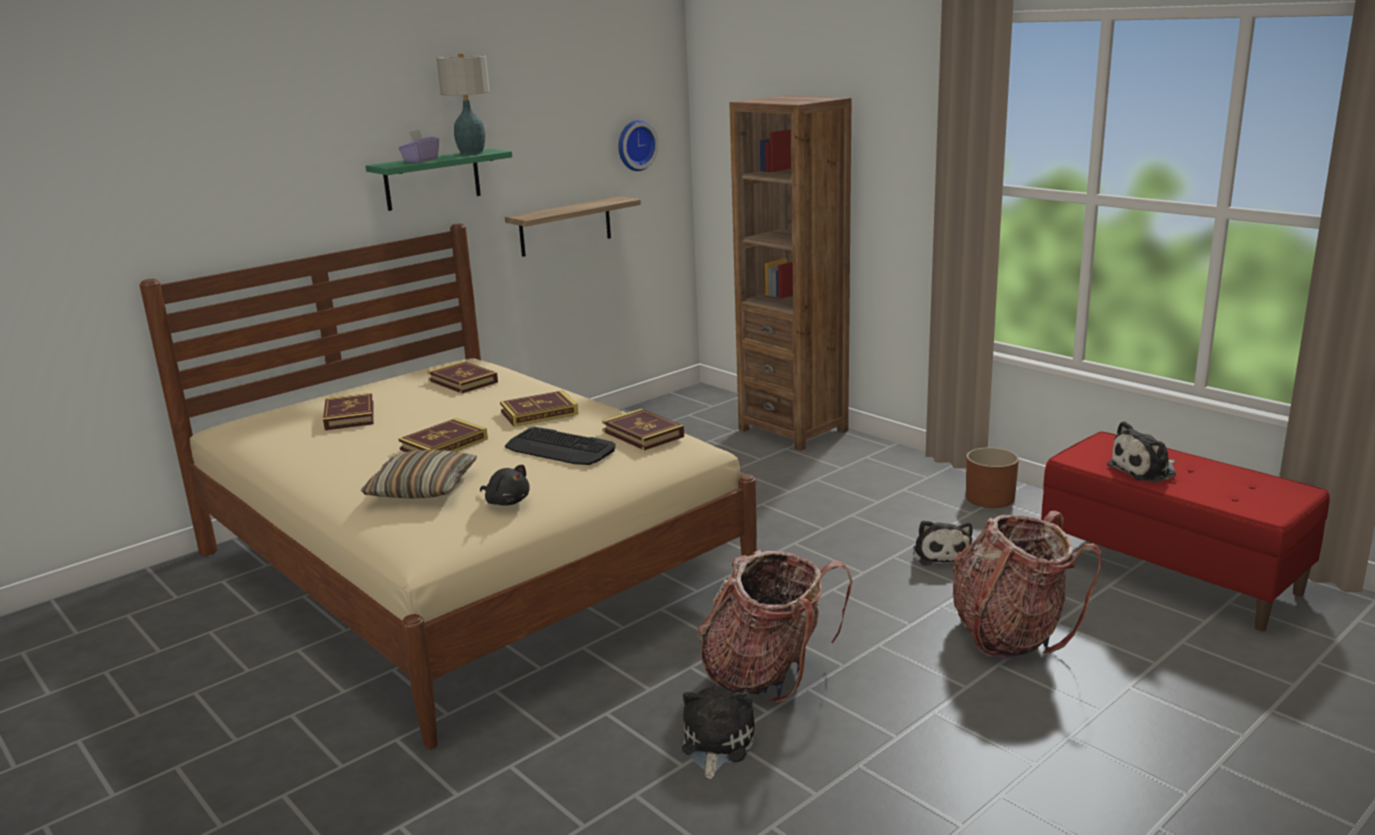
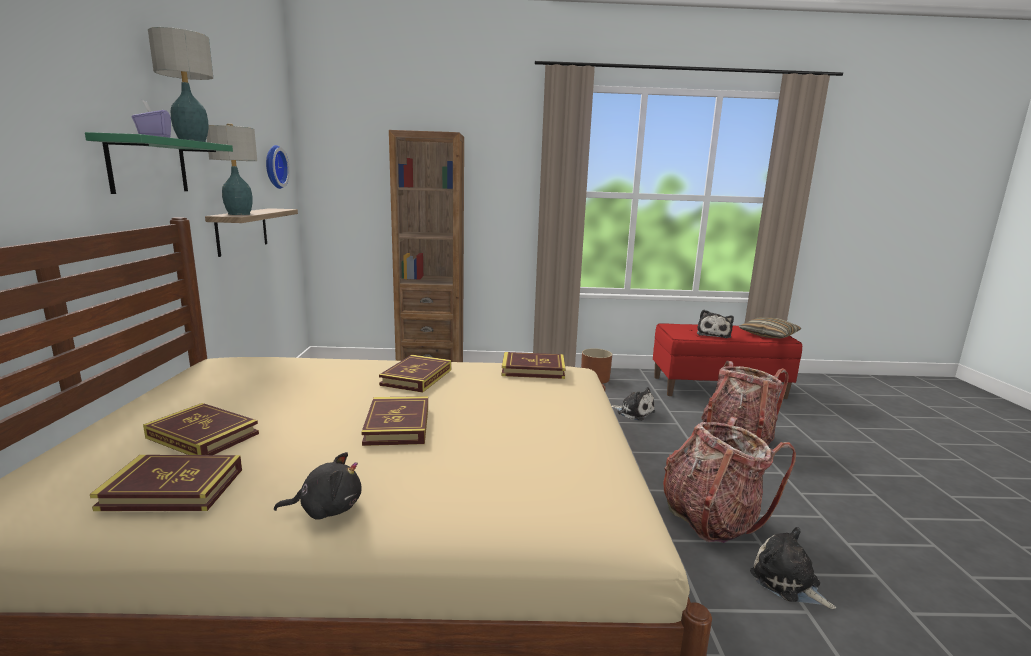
camera: 50 degrees left, 5 degrees down
(422, 488) = (483, 469): pillow -> pillow (768, 335)
(463, 381) = (269, 373): book -> book (172, 489)
(506, 502) = (581, 449): black plush toy -> black plush toy (327, 509)
(541, 213) = (239, 214): none -> table lamp
(560, 448) = (507, 395): keyboard -> none

